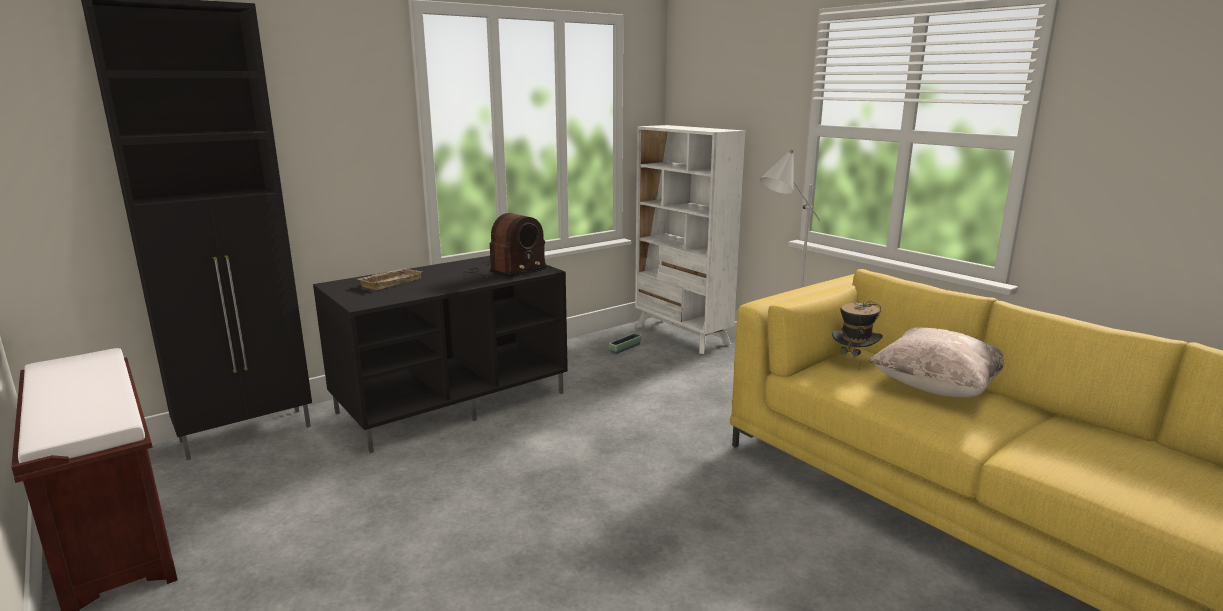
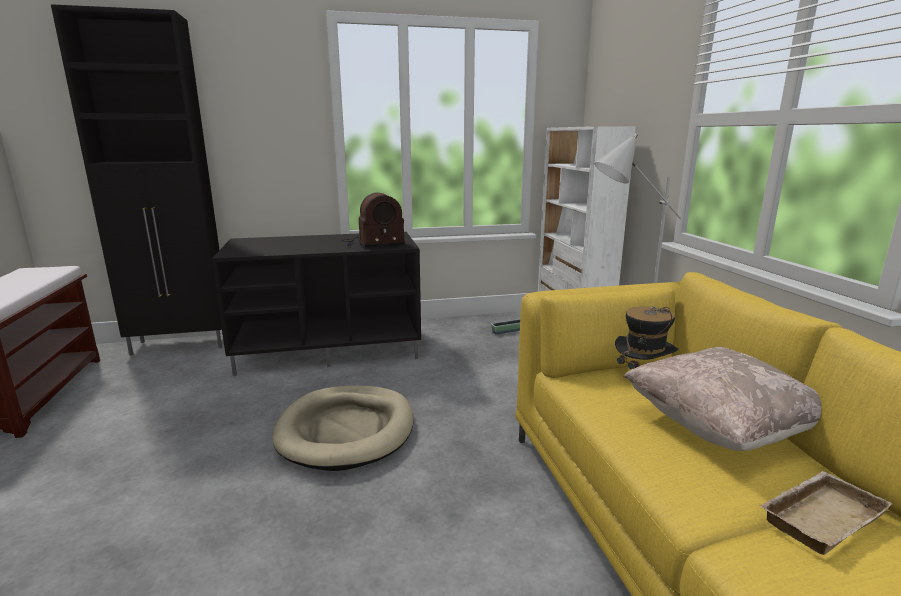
camera: 25 degrees right, 0 degrees up
(390, 282) = (279, 242): beige tray -> beige tray (819, 515)
(569, 475) = (347, 430): none -> beige dog bed

